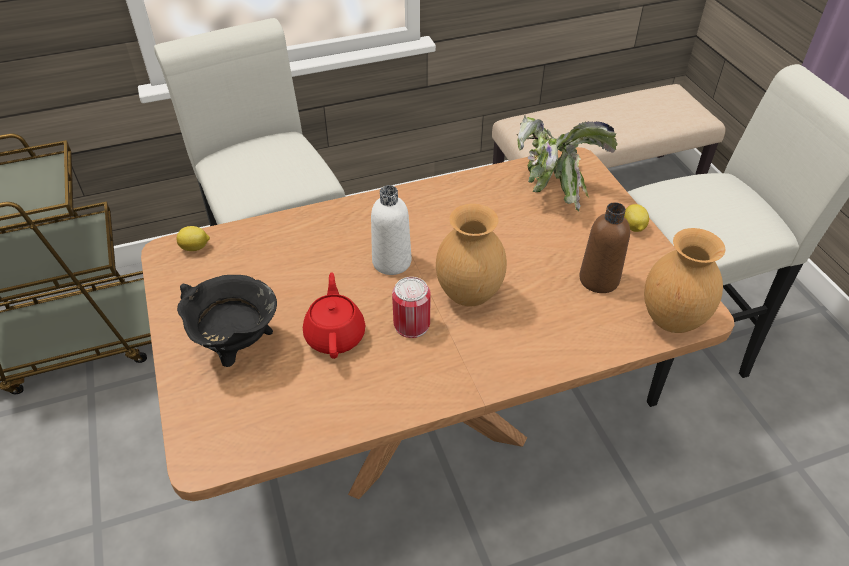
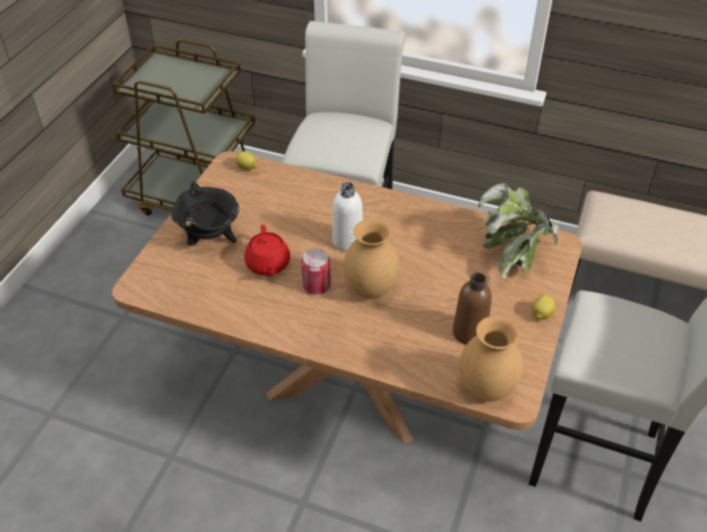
camera: 40 degrees right, 0 degrees up
(335, 335) = (268, 265): red teapot -> red teapot turned 135 degrees clockwise

